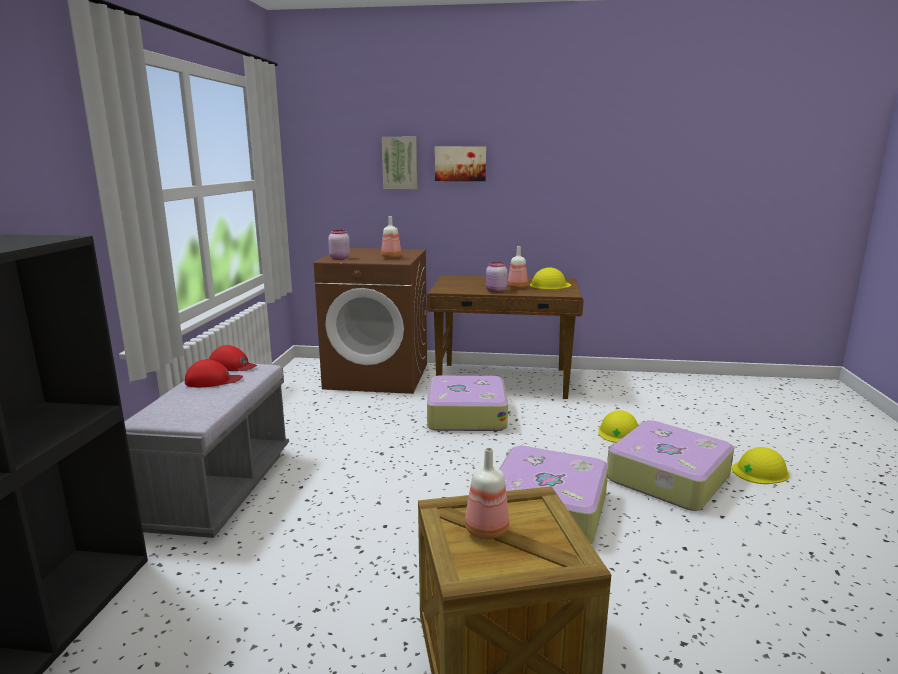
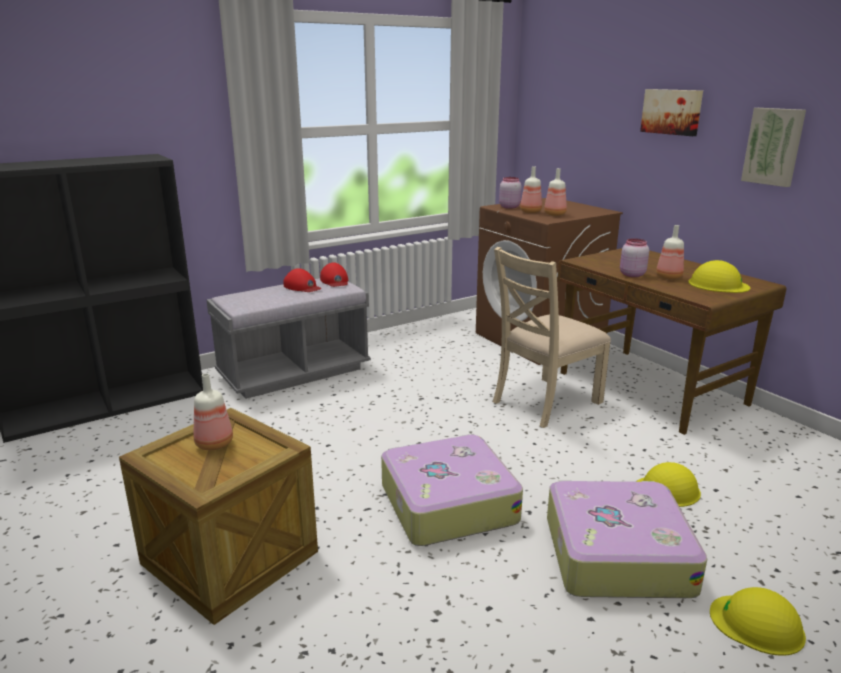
camera: 50 degrees right, 5 degrees up
(367, 259) = (530, 212): none -> bottle
(400, 163) = (612, 107): picture -> picture (774, 146)
(466, 415) = (545, 401): suitcase -> beige chair

